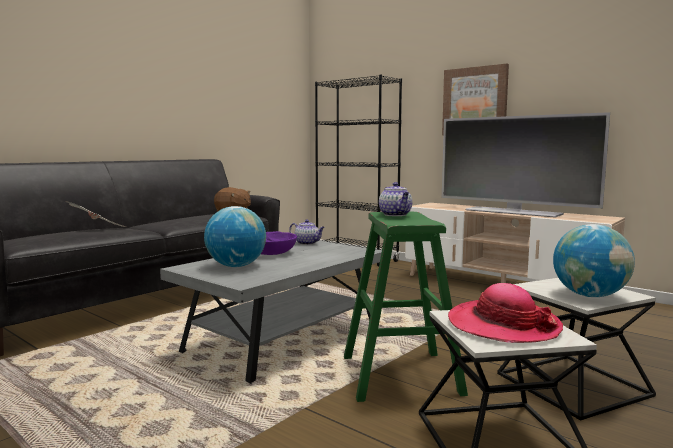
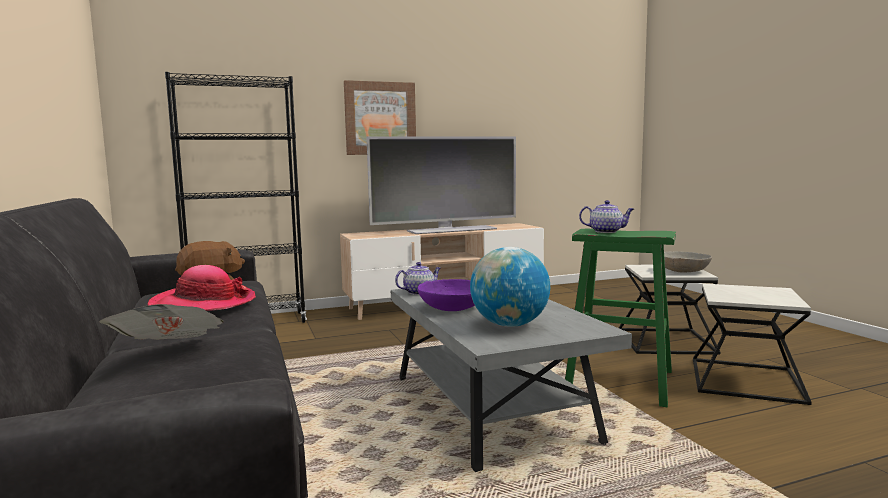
camera: 60 degrees left, 0 degrees up
(503, 325) = (751, 294): hat -> hat (203, 303)
(590, 295) = (683, 271): globe -> grey bowl

